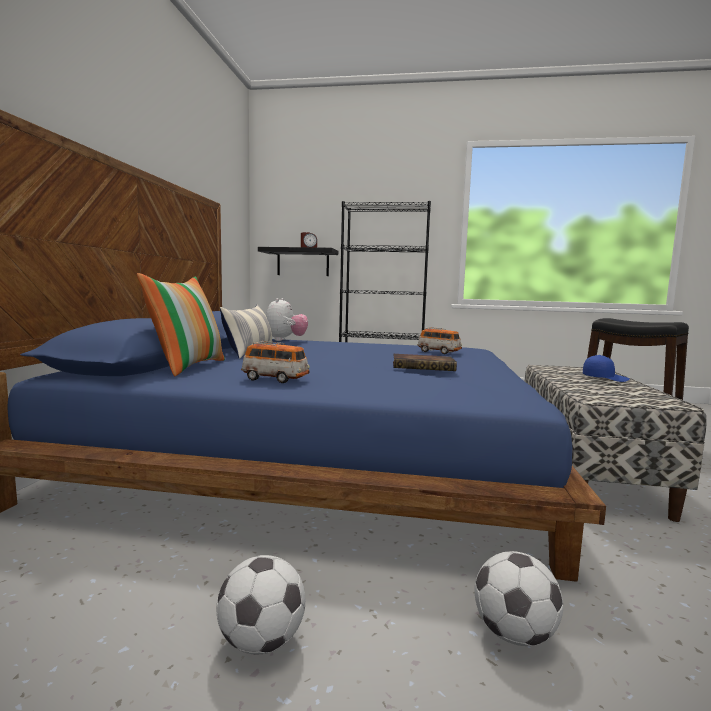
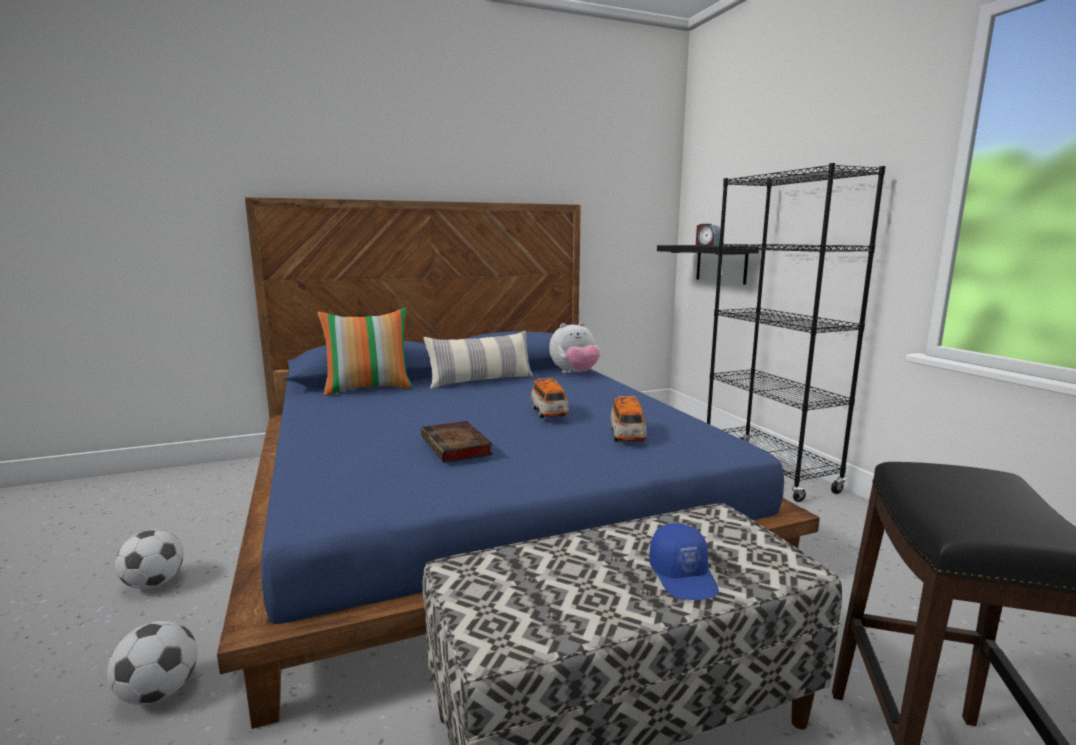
camera: 60 degrees right, 5 degrees up
(275, 379) = (335, 417): toy car -> toy car (549, 413)

